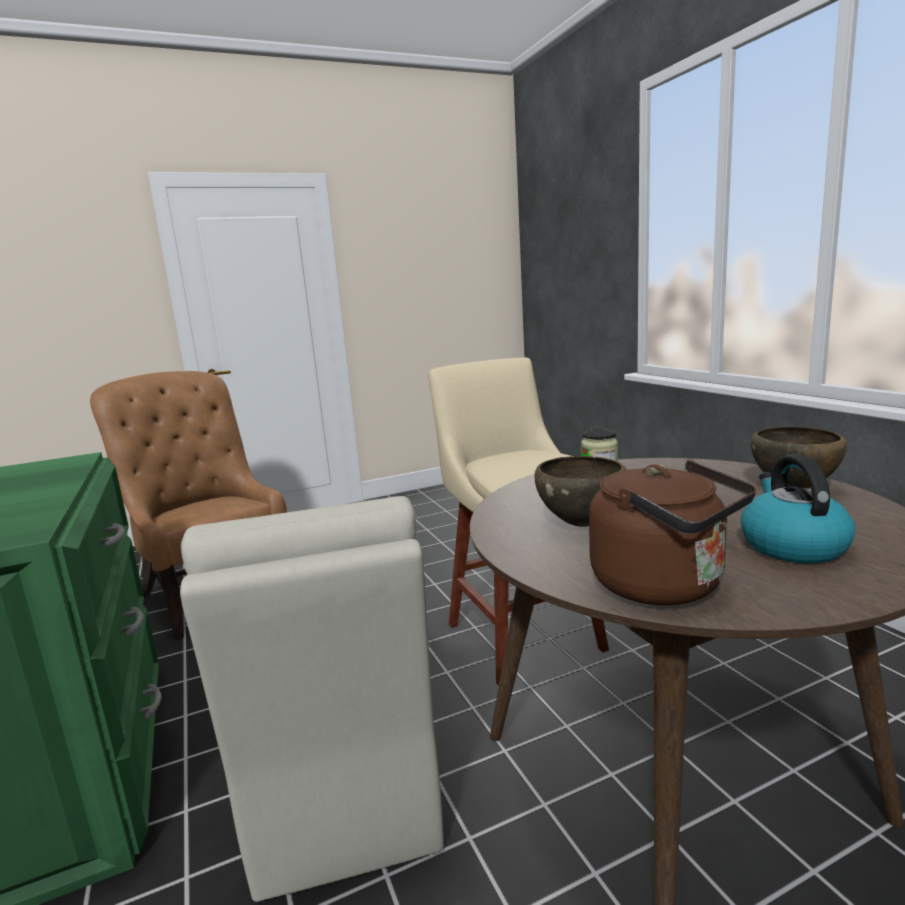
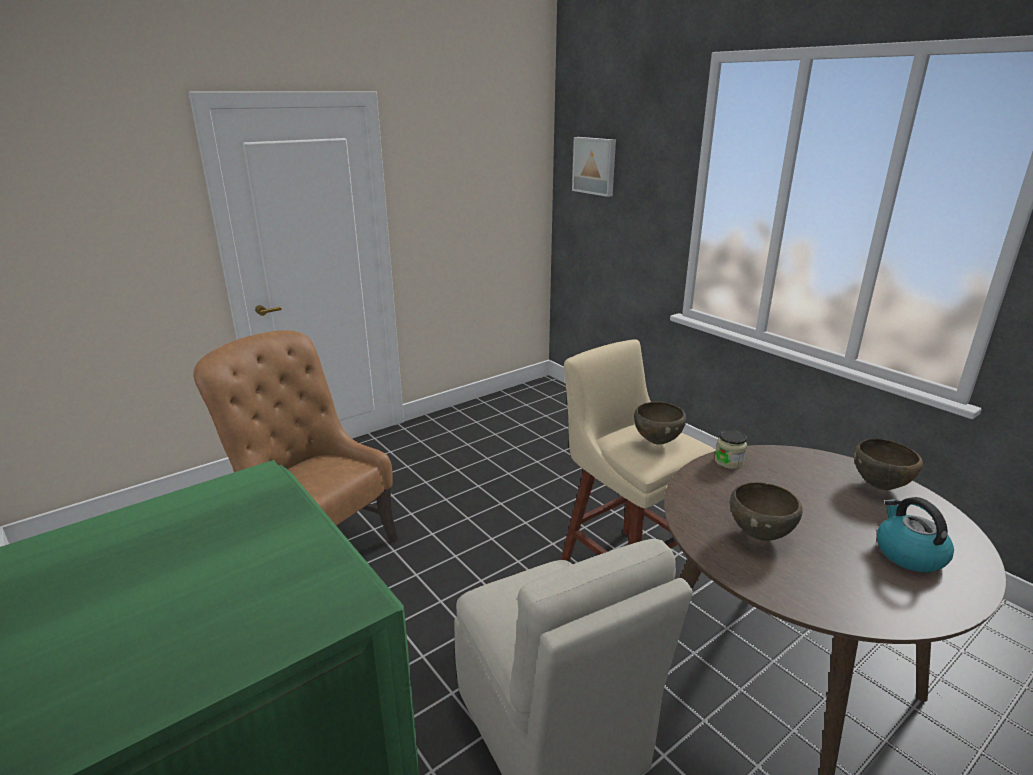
camera: 15 degrees left, 10 degrees up
(532, 460) = (657, 442): none -> brown bowl
(552, 236) = (595, 166): none -> picture
(665, 586) = (854, 602): brown kettle -> none

